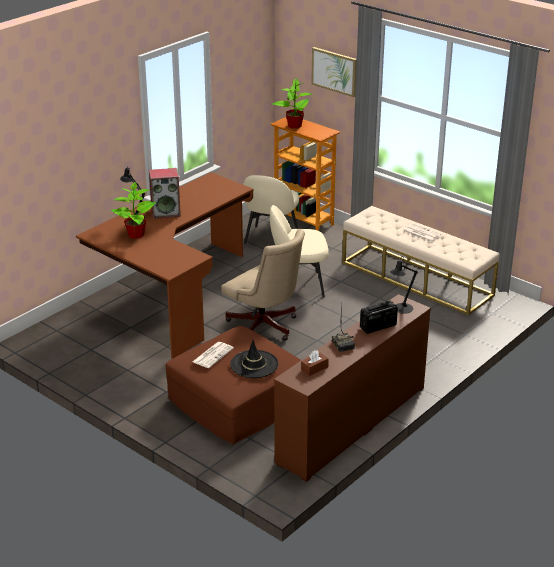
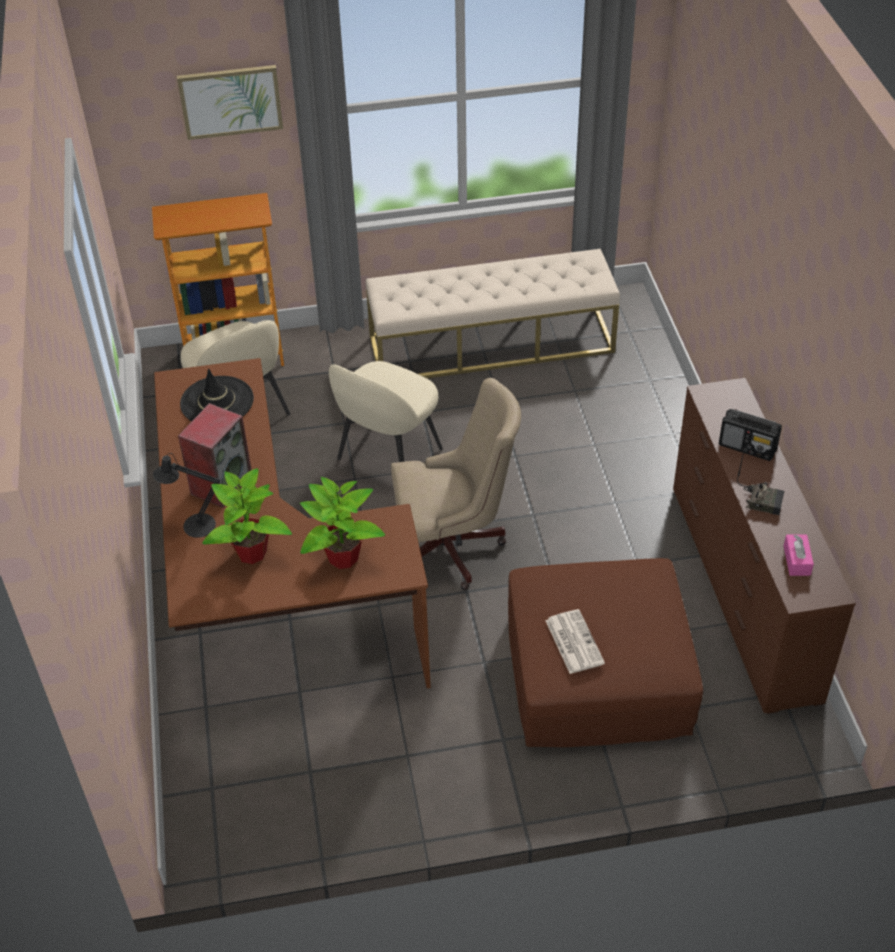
camera: 50 degrees left, 15 degrees up
(254, 364) = (636, 611): black hat -> black hat (217, 402)
(294, 125) = (192, 221): potted plant -> potted plant (342, 557)
(314, 368) = (797, 560): brown tissue box -> pink tissue box
(377, 326) = (748, 447): radio -> radio turned 75 degrees counterclockwise
(401, 309) = (726, 404): black table lamp -> none
(421, 233) = (489, 280): newspaper -> none

